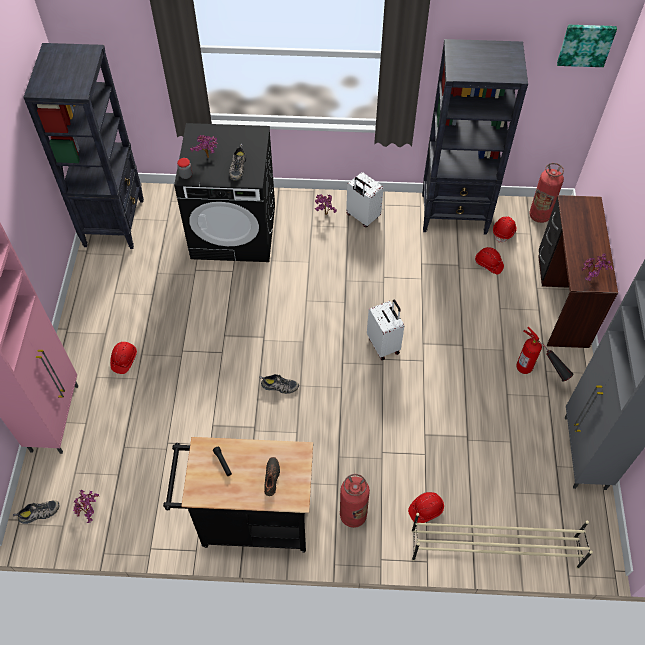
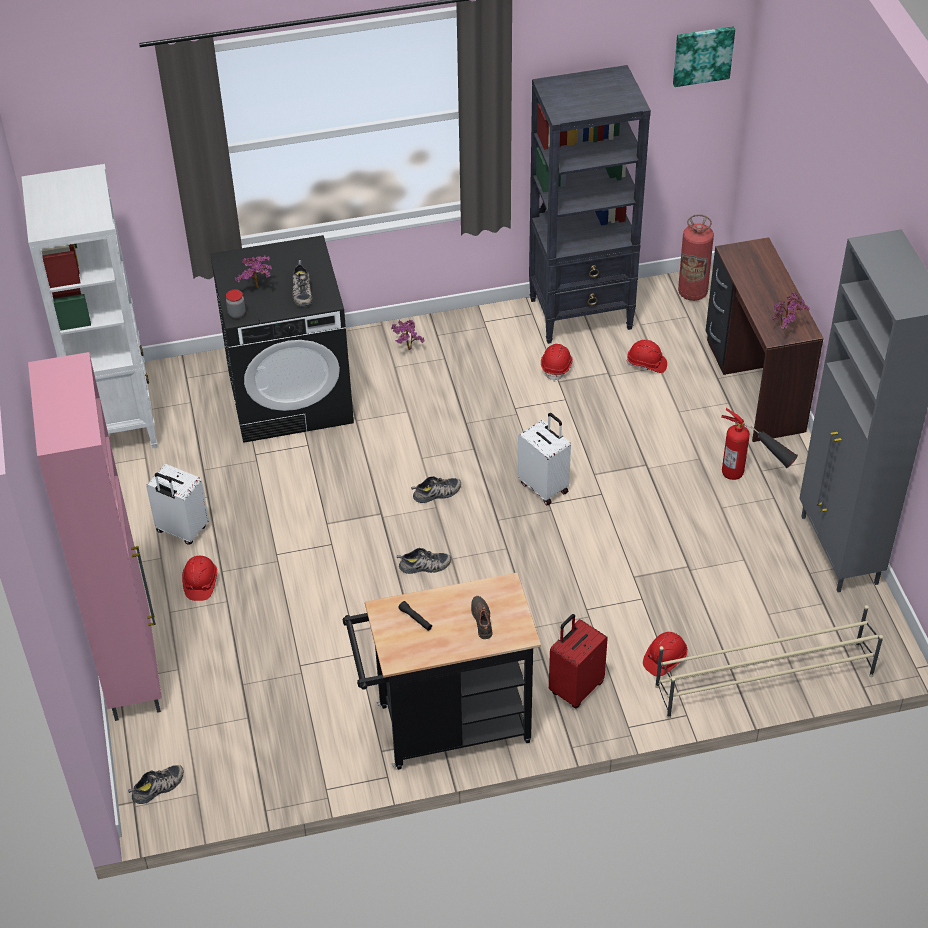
camera: 15 degrees left, 10 degrees down
(90, 511) = (227, 768): potted plant -> none
(114, 222) = (116, 420): black bookcase -> white bookcase
(307, 331) = (437, 493): none -> shoe
(353, 515) = (575, 688): fire extinguisher -> red suitcase
(362, 217) = (459, 342): white suitcase -> white suitcase (181, 530)
(504, 232) = (653, 321): red hard hat -> red hard hat (557, 367)

